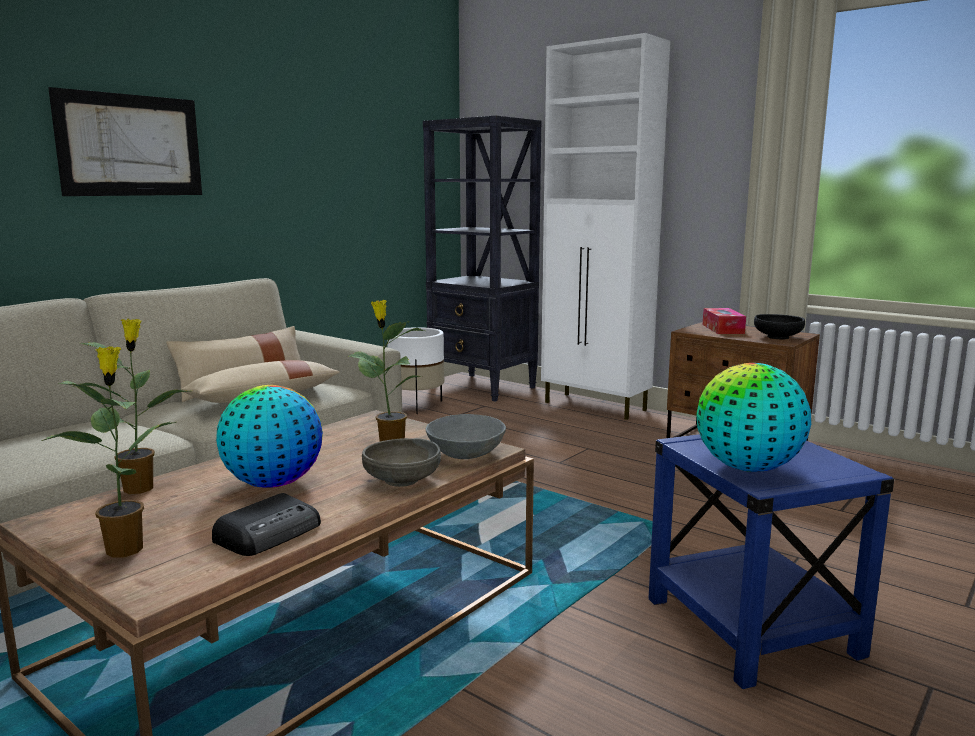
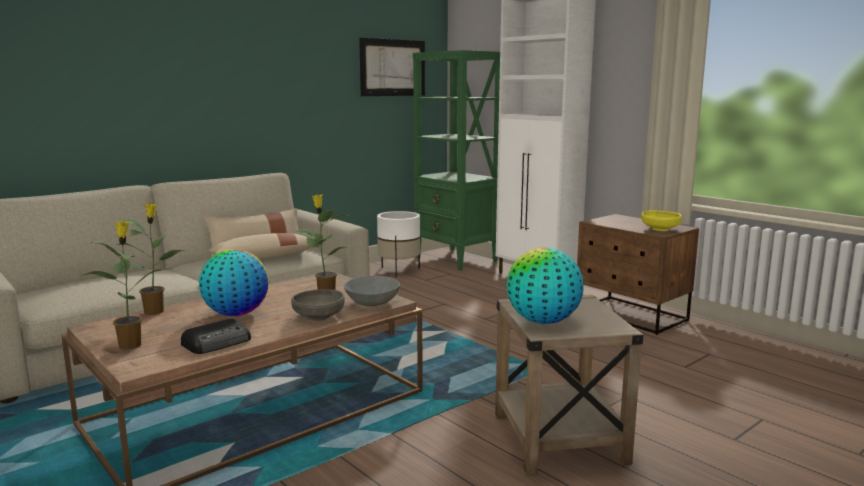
camera: 10 degrees right, 0 degrees up
(131, 145) = (188, 79): picture -> picture (393, 67)
(483, 387) = (456, 259): black bookcase -> green bookcase
(723, 329) = (622, 221): tissue box -> none
(752, 629) = (559, 439): blue side table -> beige side table
(777, 337) = (660, 229): black bowl -> yellow bowl

